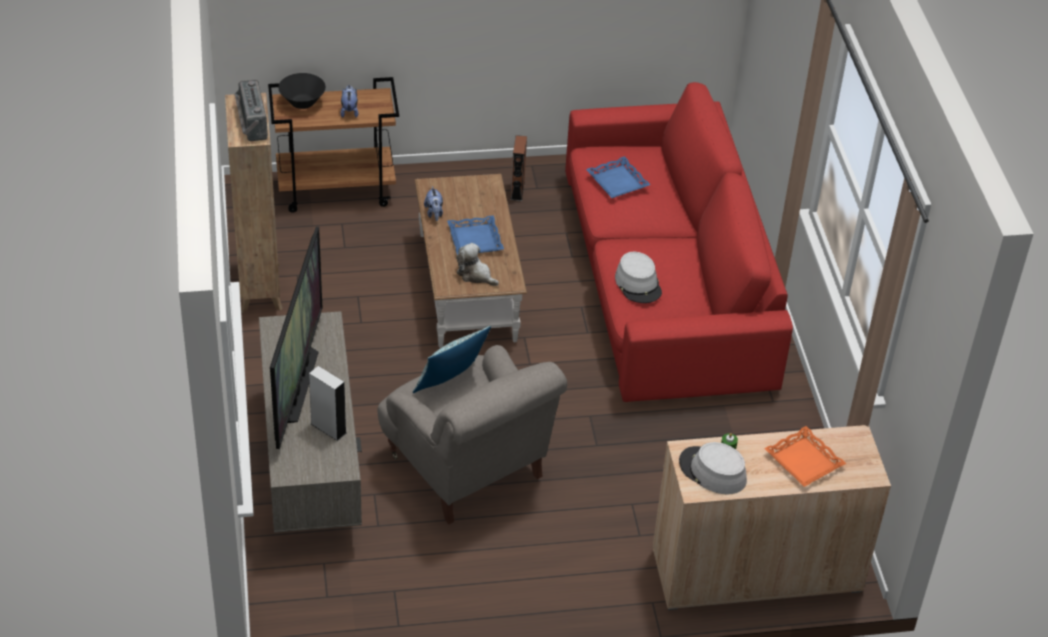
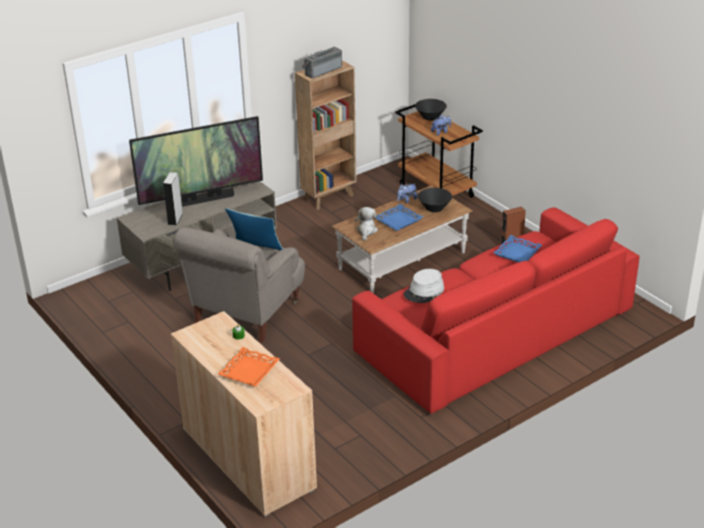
camera: 65 degrees right, 10 degrees down
(473, 200) = (434, 208): none -> black bowl
(712, 471) = (208, 336): grey hat -> none

